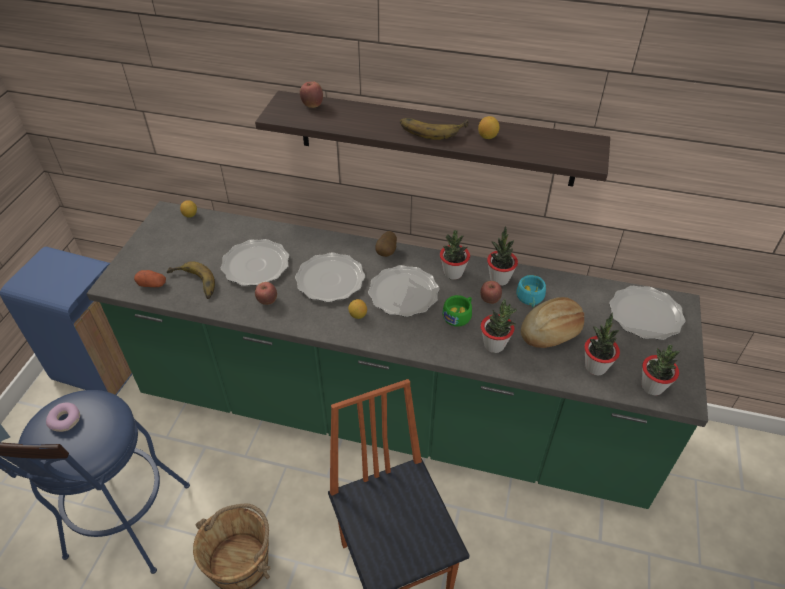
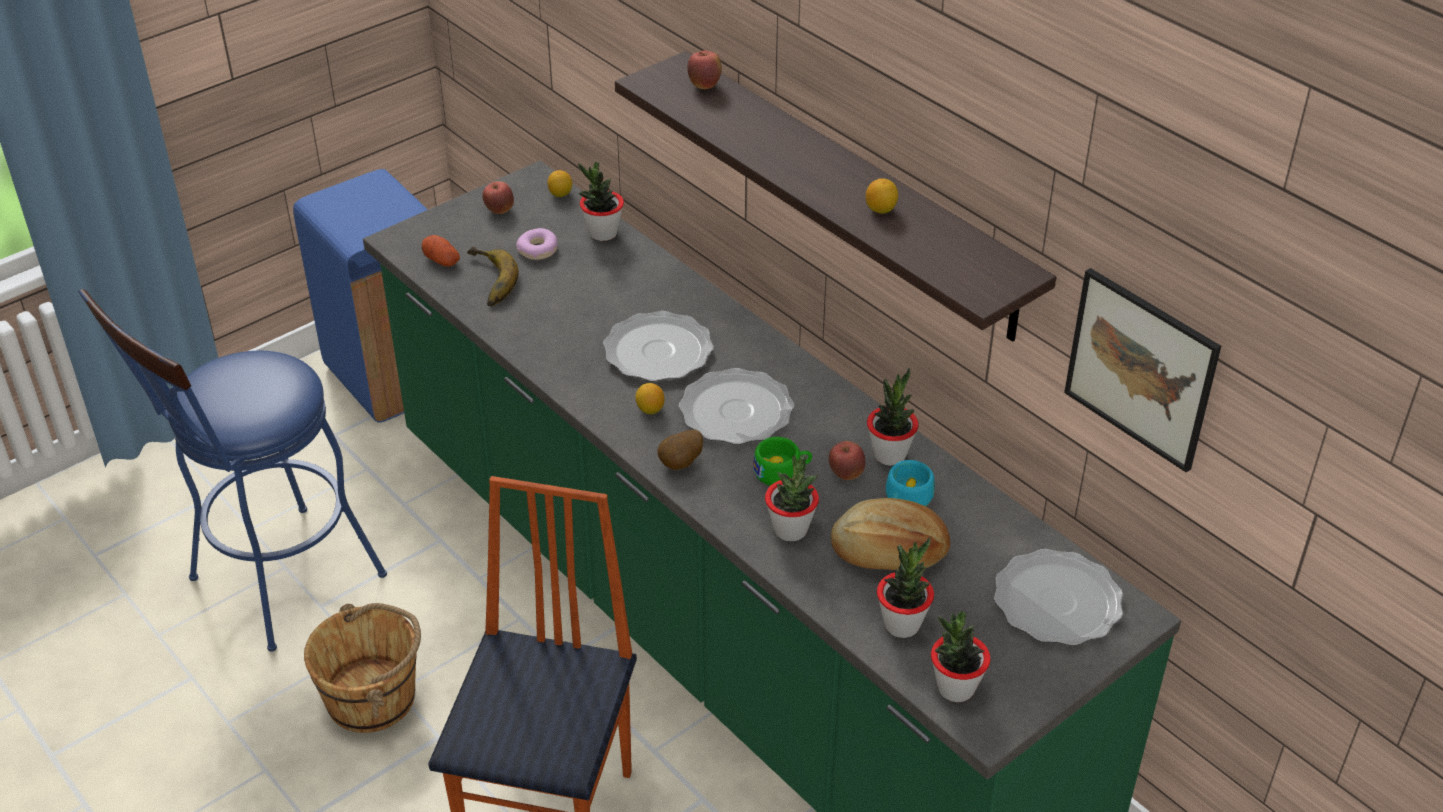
camera: 35 degrees right, 5 degrees down
(65, 420) = (244, 376): donut -> donut (538, 250)
(256, 264) = (583, 291): plate -> none
(267, 301) = (556, 341): apple -> apple (499, 210)
(387, 252) = (768, 350): potato -> potato (681, 464)
(432, 128) = (822, 170): banana -> none
(453, 273) = (831, 417): potted plant -> potted plant (603, 233)
(675, 170) = (1141, 368): none -> picture

